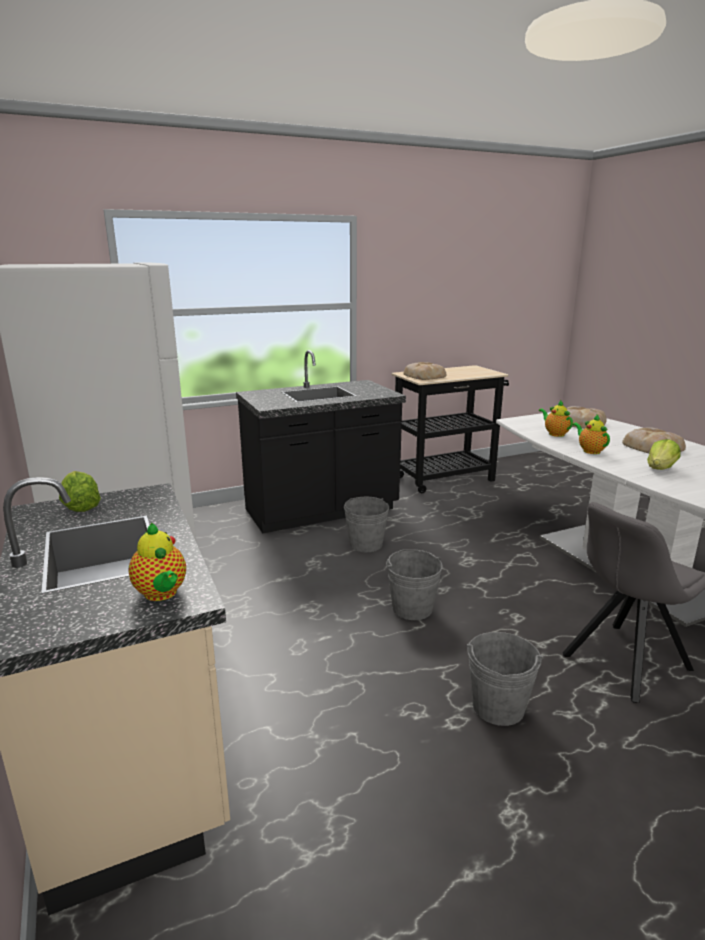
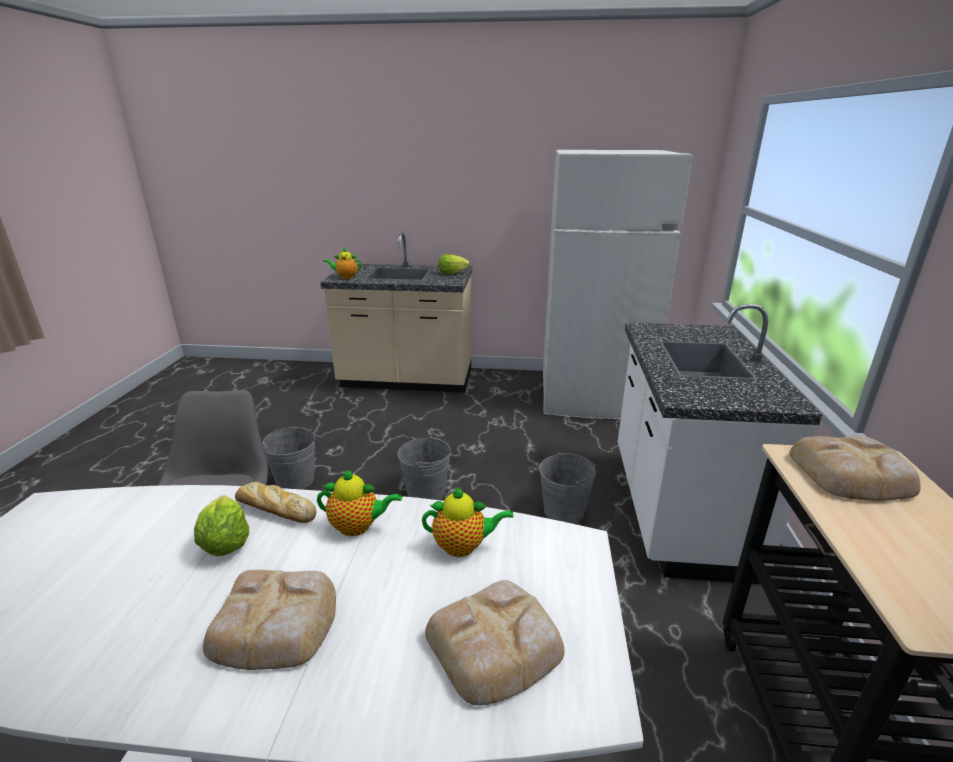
camera: 120 degrees right, 5 degrees up
(322, 511) = (675, 510): black counter -> white counter
(625, 469) = (274, 509): none -> bread

